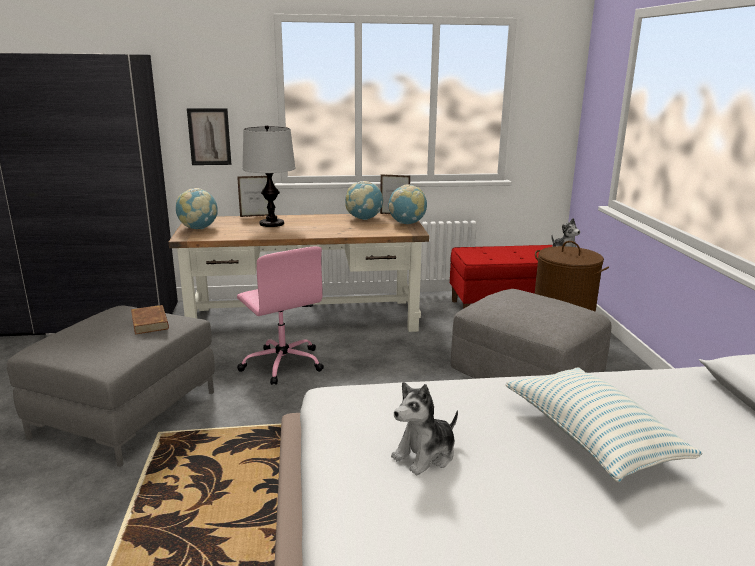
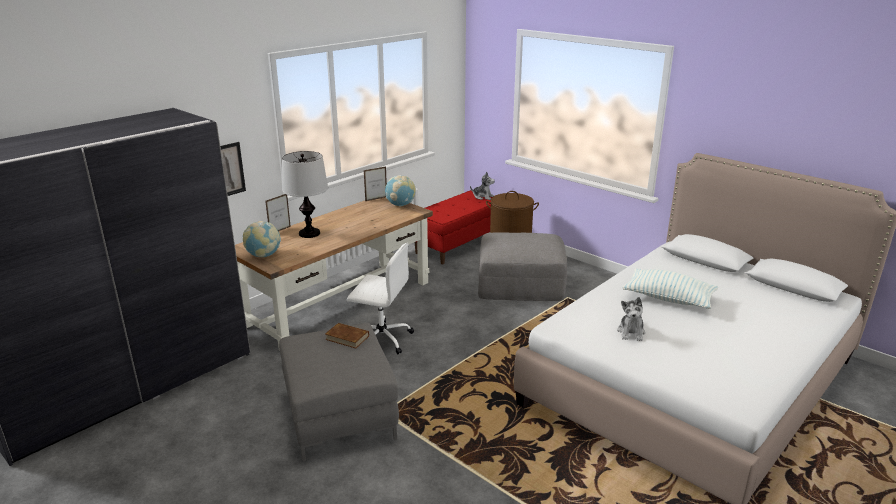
camera: 40 degrees left, 5 degrees up
(282, 364) = (381, 339): pink office chair -> white office chair
(364, 219) = (364, 209): globe -> none

